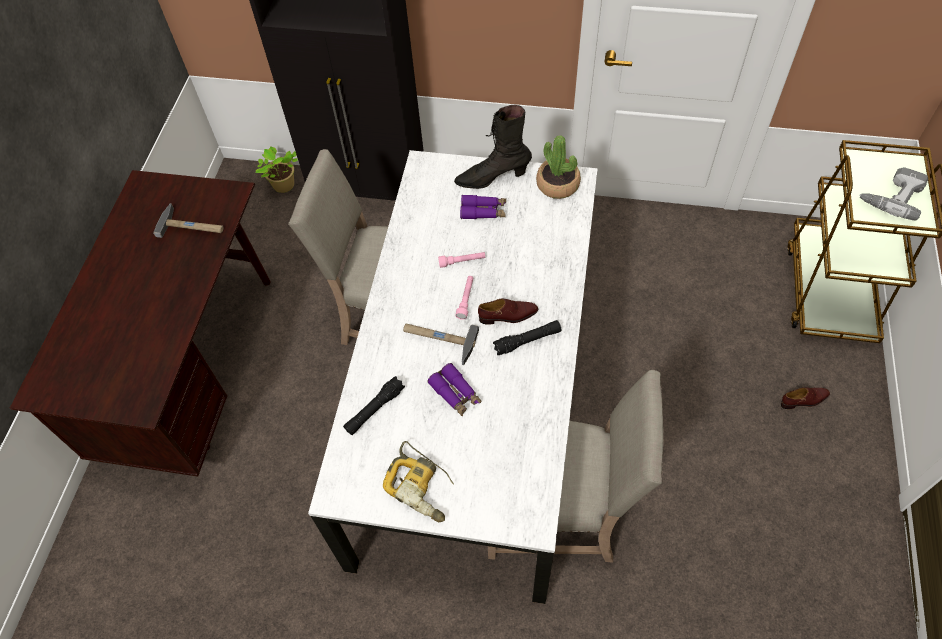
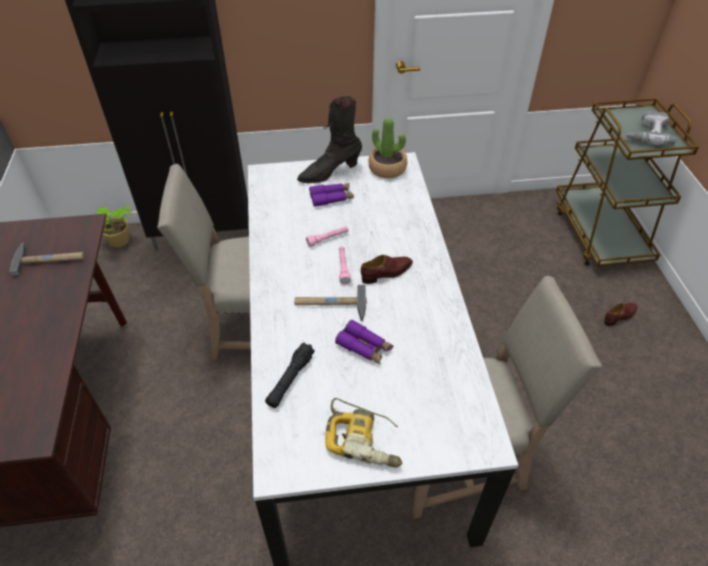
camera: 20 degrees left, 10 degrees down
(527, 341) = (413, 289): black flashlight -> none

